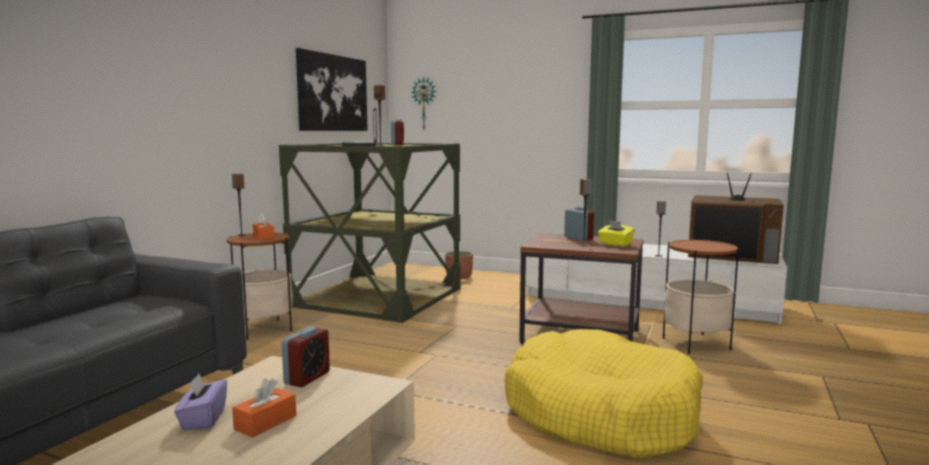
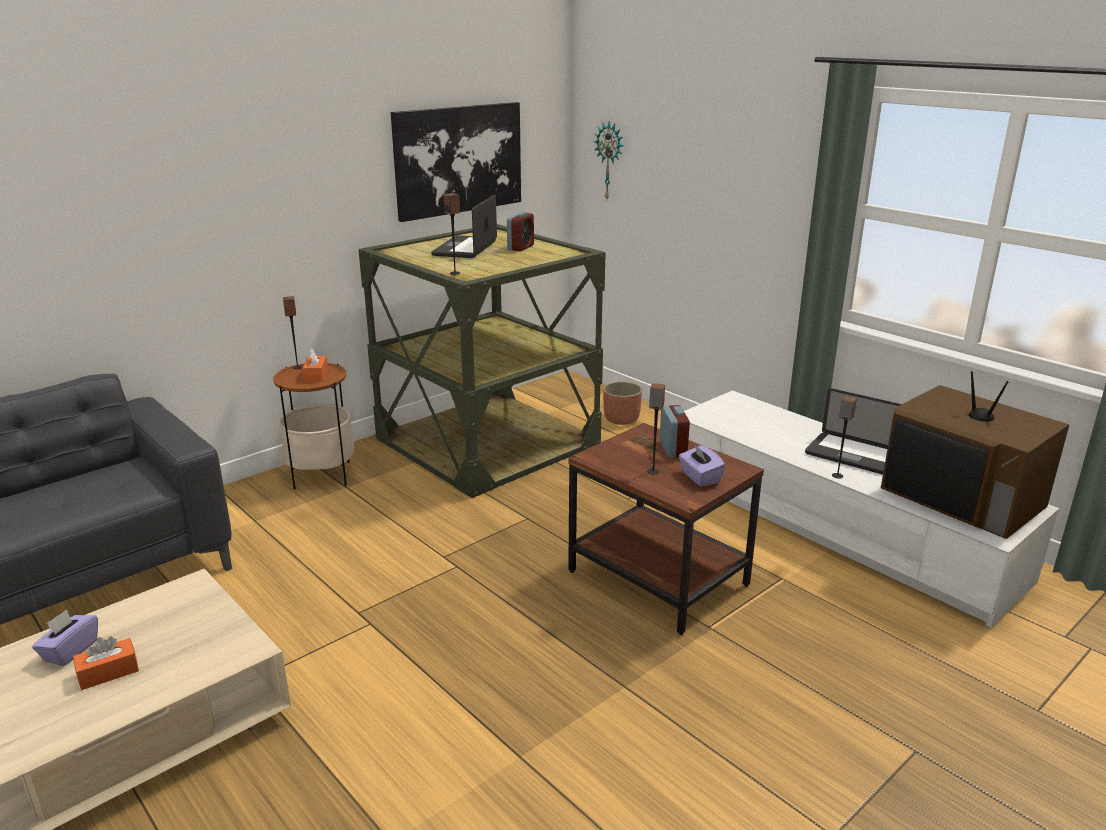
camera: 25 degrees right, 15 degrees up
(307, 378) = (198, 616): alarm clock -> none
(600, 413) = (538, 720): yellow dog bed -> none
(615, 244) = (699, 477): yellow tissue box -> purple tissue box
(653, 249) = (853, 455): none -> laptop
(696, 343) = (802, 634): side table -> none

